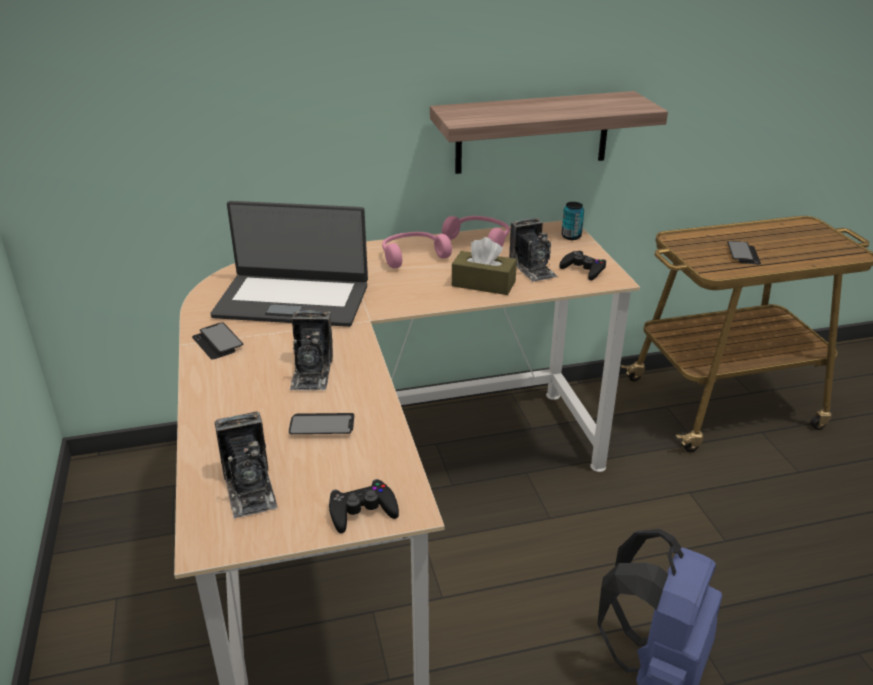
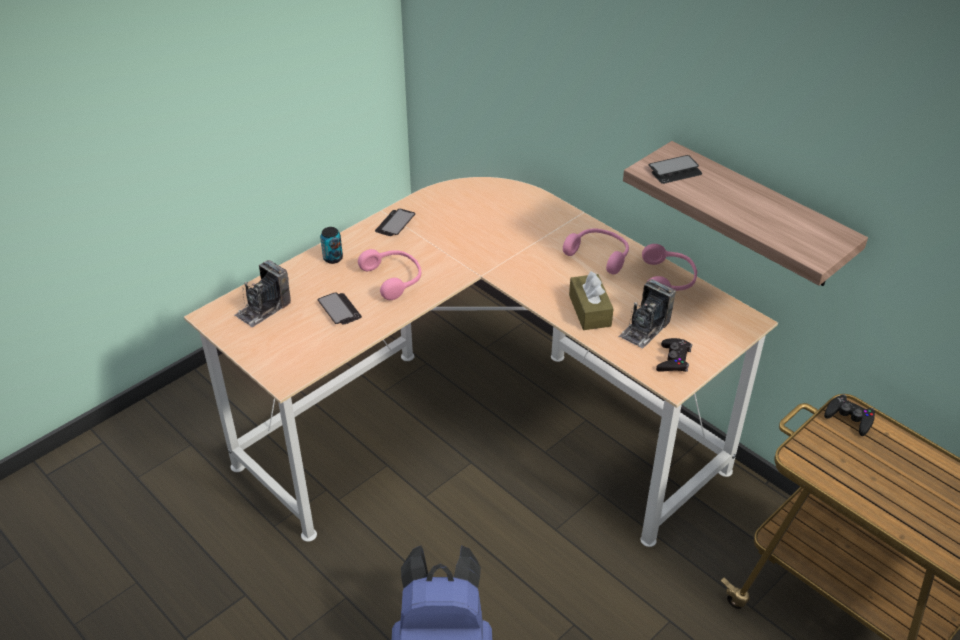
camera: 60 degrees right, 10 degrees up
(293, 300) = (476, 228): laptop -> none
(312, 372) = (394, 279): camera -> pink headphones
(362, 511) = (271, 361): black game controller -> black game controller (849, 418)
(571, 236) = (735, 332): can -> can (333, 258)
(743, 254) = (868, 472): phone -> phone (675, 171)

